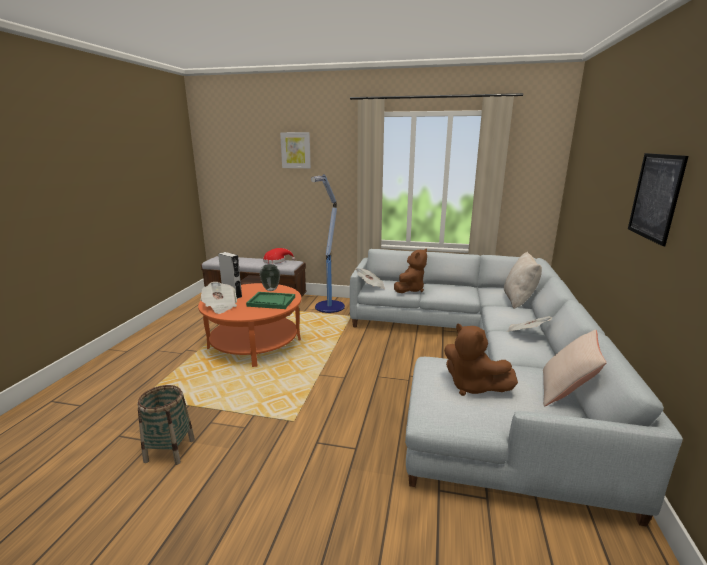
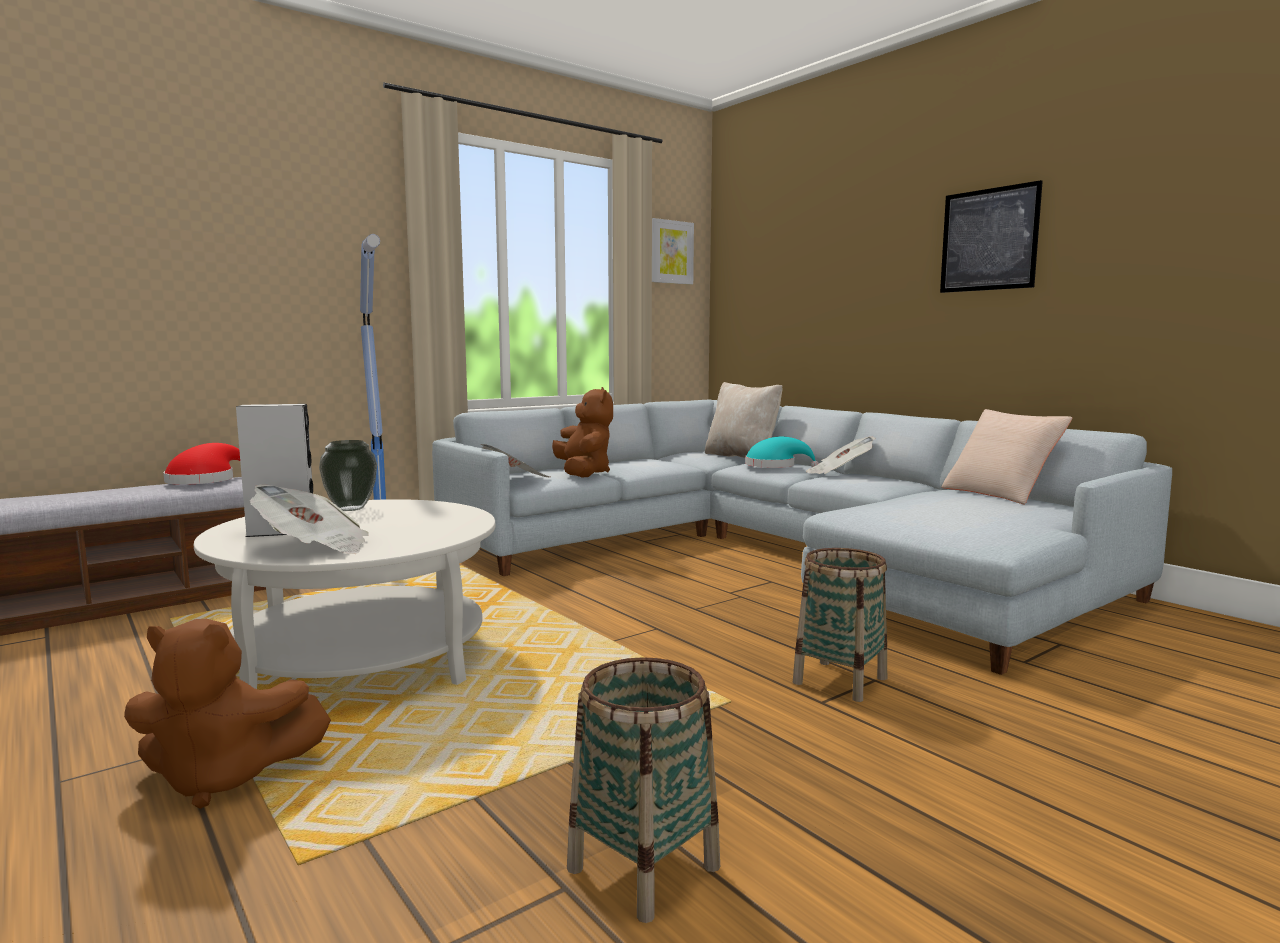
camera: 50 degrees left, 10 degrees down
(255, 344) = (361, 659): orange coffee table -> white coffee table
(271, 302) = (417, 518): green tray -> none
(296, 150) = (234, 186): picture -> picture (671, 252)
(344, 439) = (840, 680): none -> basket
(472, 386) = (943, 512): brown plush toy -> brown plush toy (224, 778)
(507, 315) = (774, 466): none -> turquoise hat

